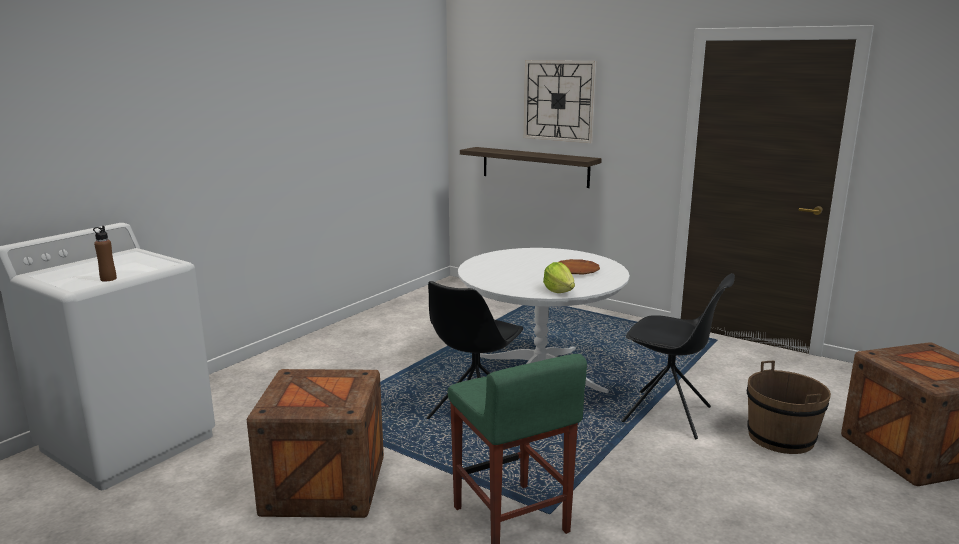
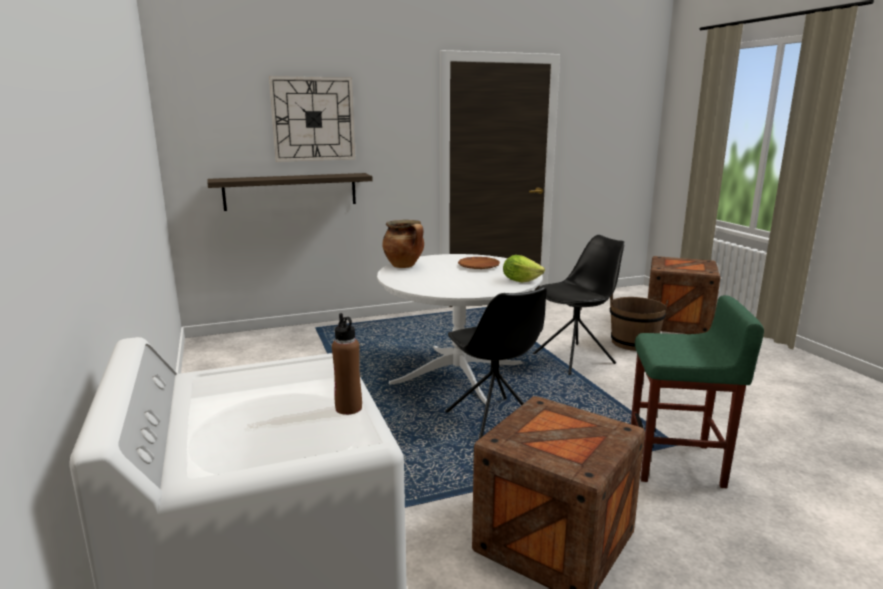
camera: 55 degrees left, 0 degrees up
(527, 252) = (404, 266): none -> cooking pot

